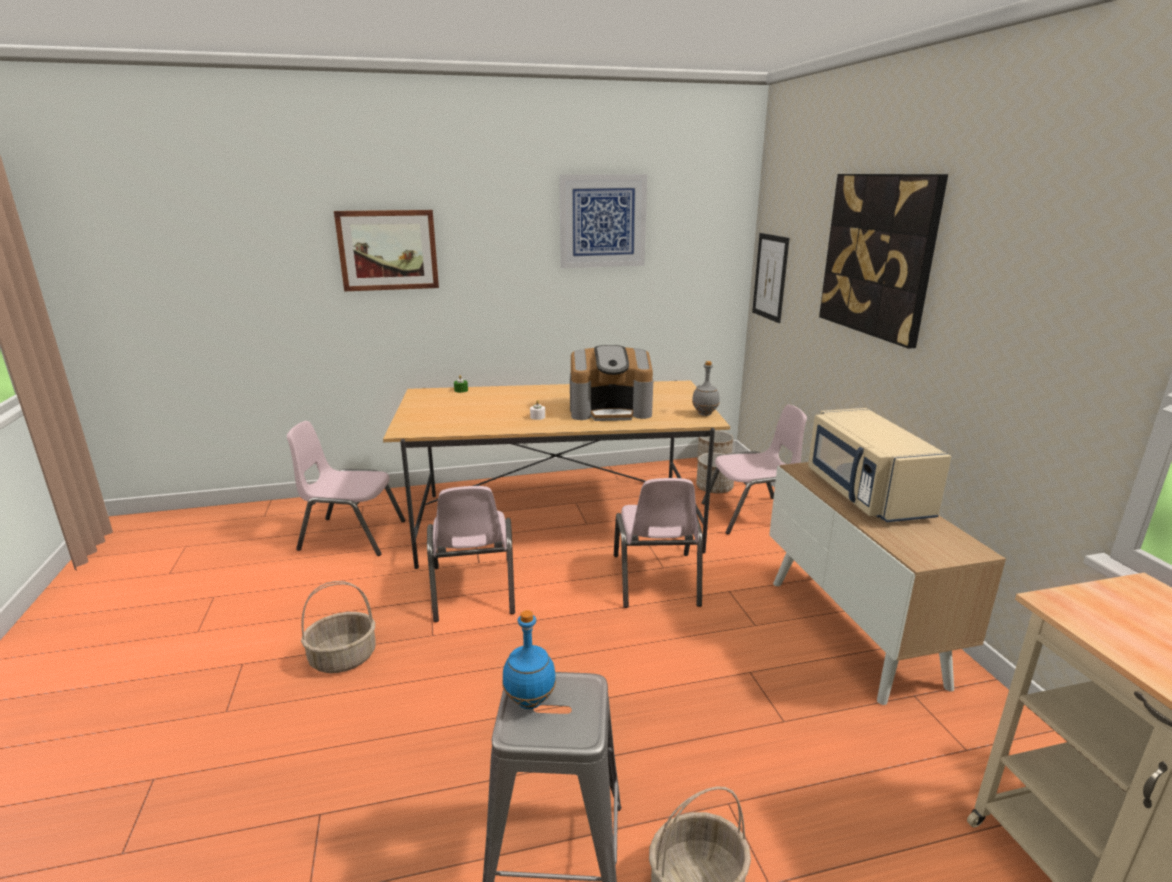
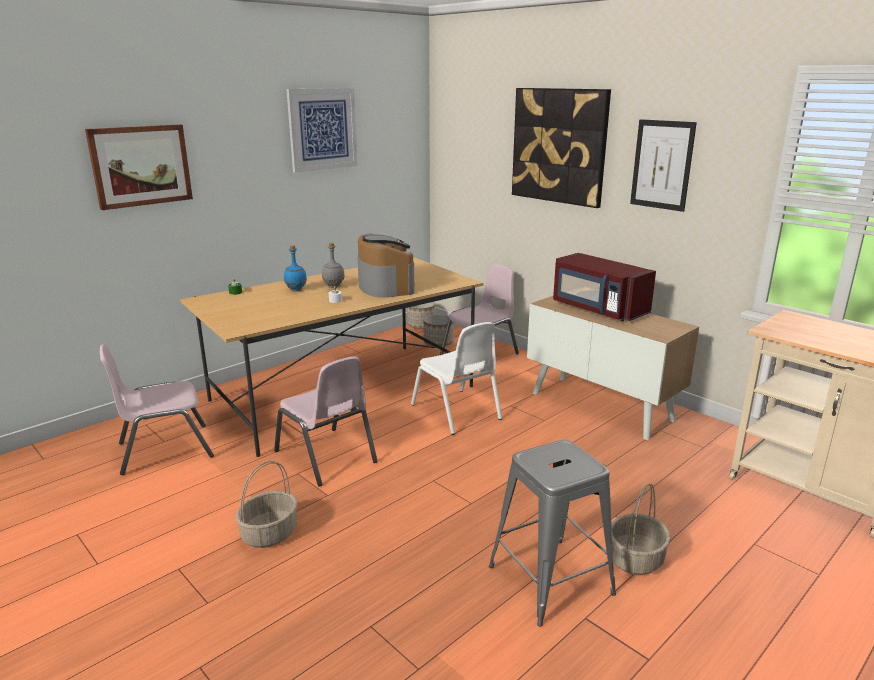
camera: 30 degrees left, 0 degrees up
(530, 700) = (543, 463): blue bottle -> blue bottle (296, 290)
(610, 410) = (385, 286): coffee machine -> coffee machine turned 75 degrees counterclockwise
(655, 580) = (456, 412): pink chair -> white chair
(704, 414) = (456, 278): grey bottle -> grey bottle (334, 287)
(770, 277) = (452, 168): picture -> picture (662, 165)
(864, 493) = (597, 309): beige microwave -> red microwave

